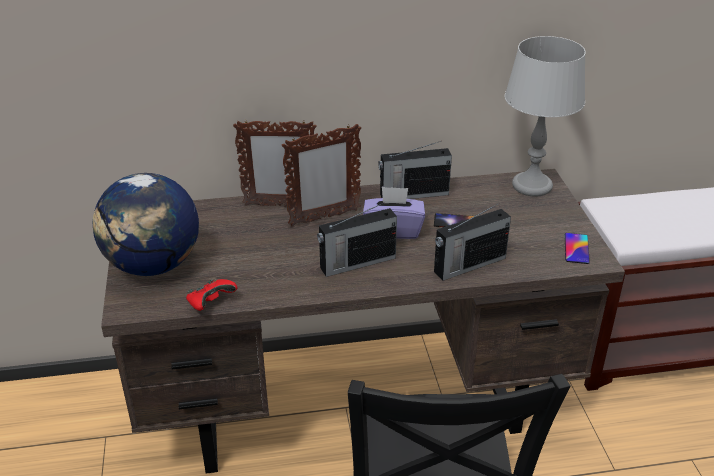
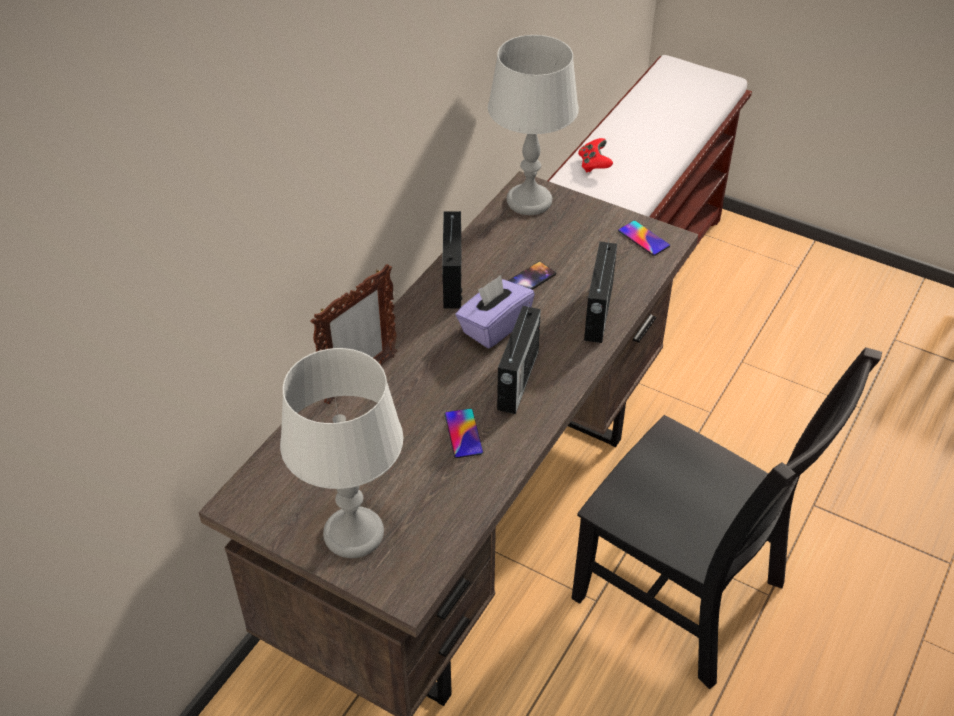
camera: 50 degrees left, 10 degrees up
(153, 265) = (354, 533): globe -> grey table lamp
(210, 303) = (469, 520): red game controller -> red game controller (594, 164)
(282, 264) = (463, 433): none -> phone
(324, 218) = (419, 360): picture frame -> none
(412, 194) = (453, 279): radio -> radio turned 150 degrees clockwise

